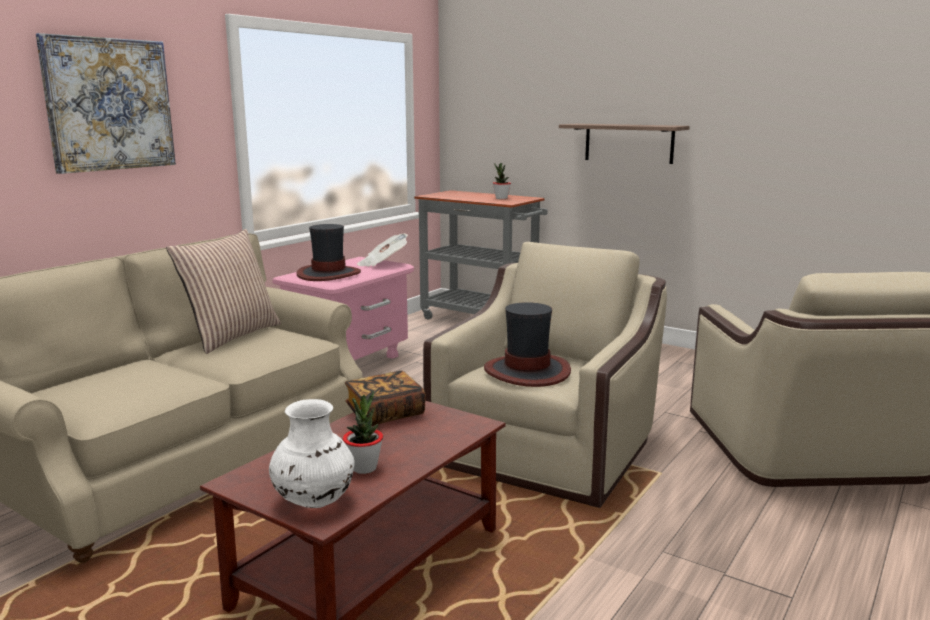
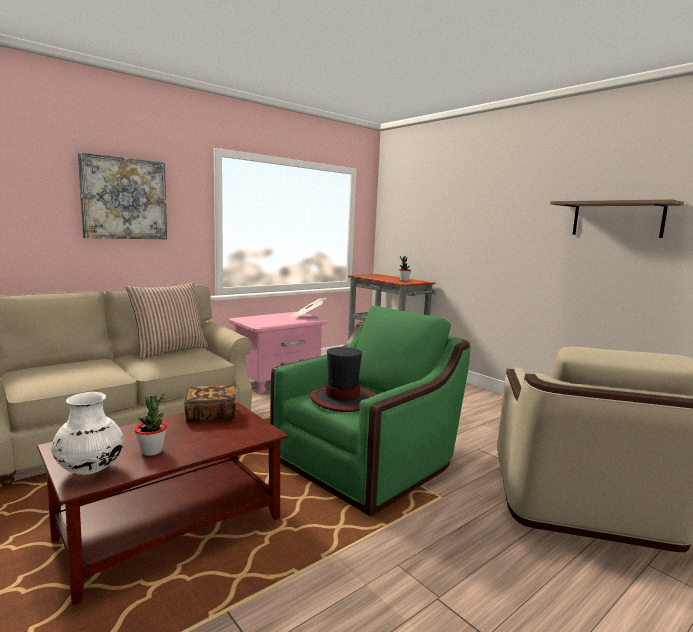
camera: 15 degrees right, 5 degrees down
(328, 274) = (265, 319): hat -> none
(549, 445) = (370, 460): beige armchair -> green armchair
(628, 143) = (493, 245): shelf -> shelf (617, 219)

